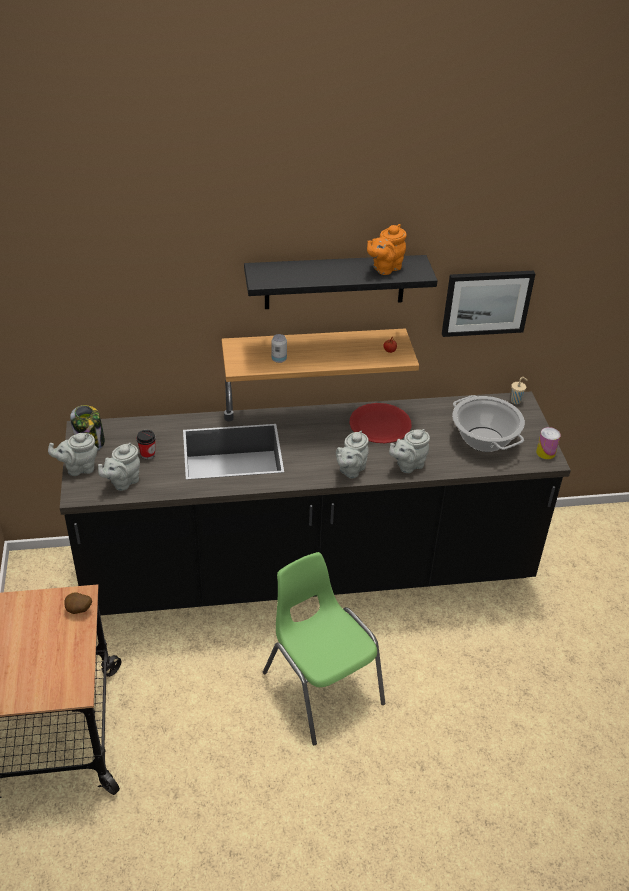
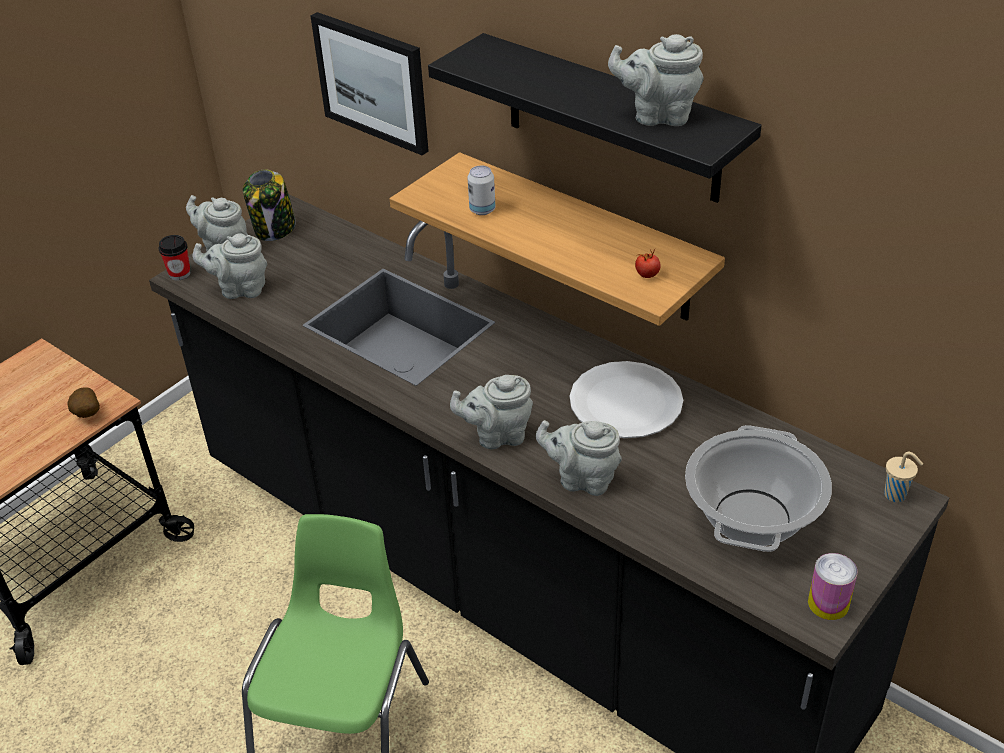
camera: 50 degrees right, 0 degrees up
(147, 454) = (307, 274): cup -> cup (179, 274)
(380, 425) = (626, 403): red plate -> white plate
(385, 268) = (658, 115): orange teapot -> grey teapot
(486, 302) = (873, 270): picture -> picture (373, 82)

